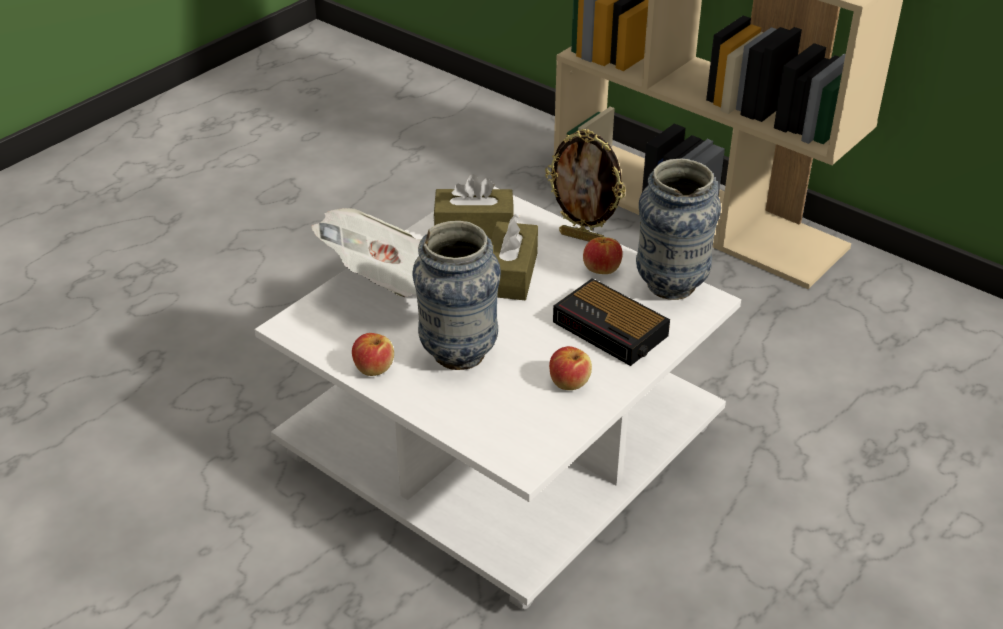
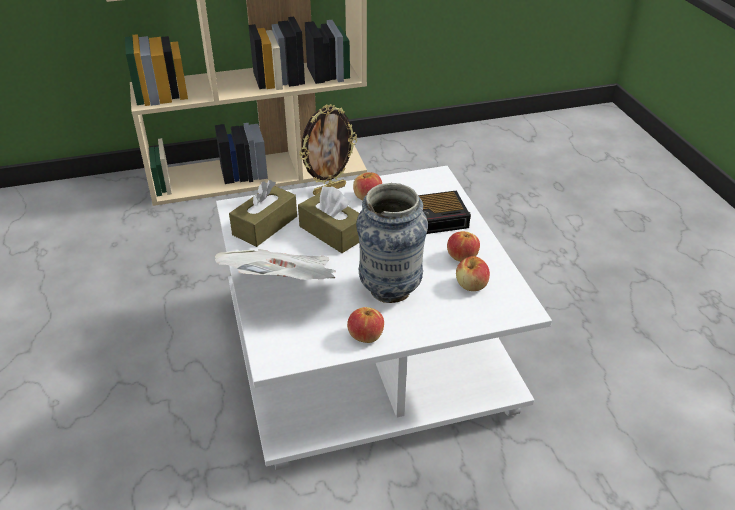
camera: 55 degrees left, 0 degrees up
(526, 408) = (471, 285): none -> apple
(671, 285) = (411, 181): vase -> none

